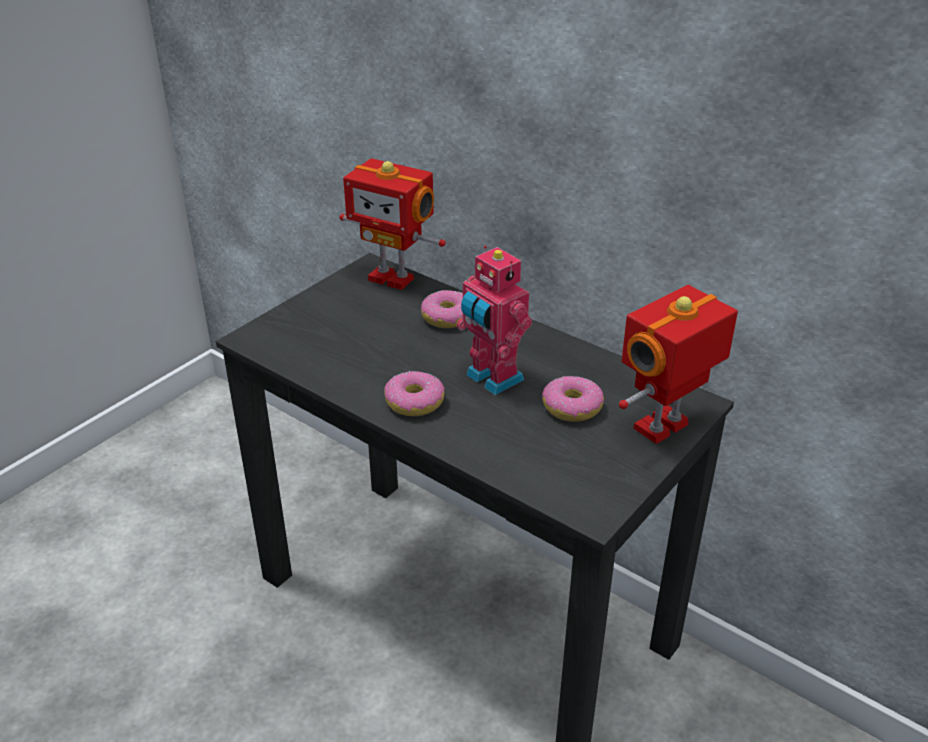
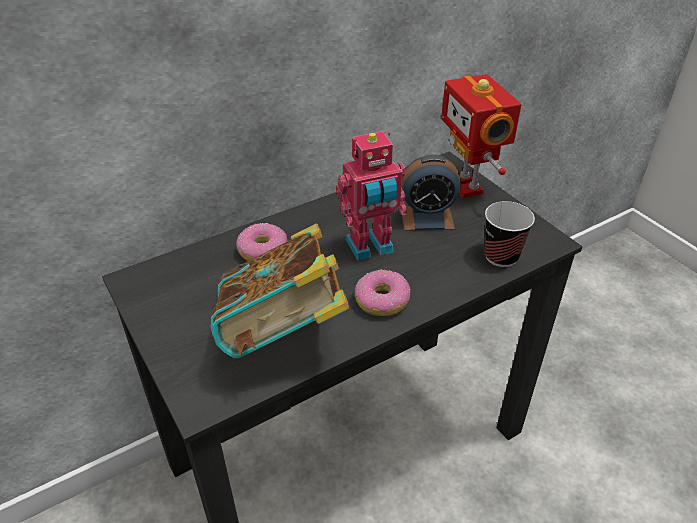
camera: 70 degrees left, 5 degrees up
(343, 356) = (284, 333): none -> book
(392, 278) = (167, 269): toy robot -> none
(535, 474) = (501, 256): none -> cup
(572, 407) = (427, 217): donut -> alarm clock

